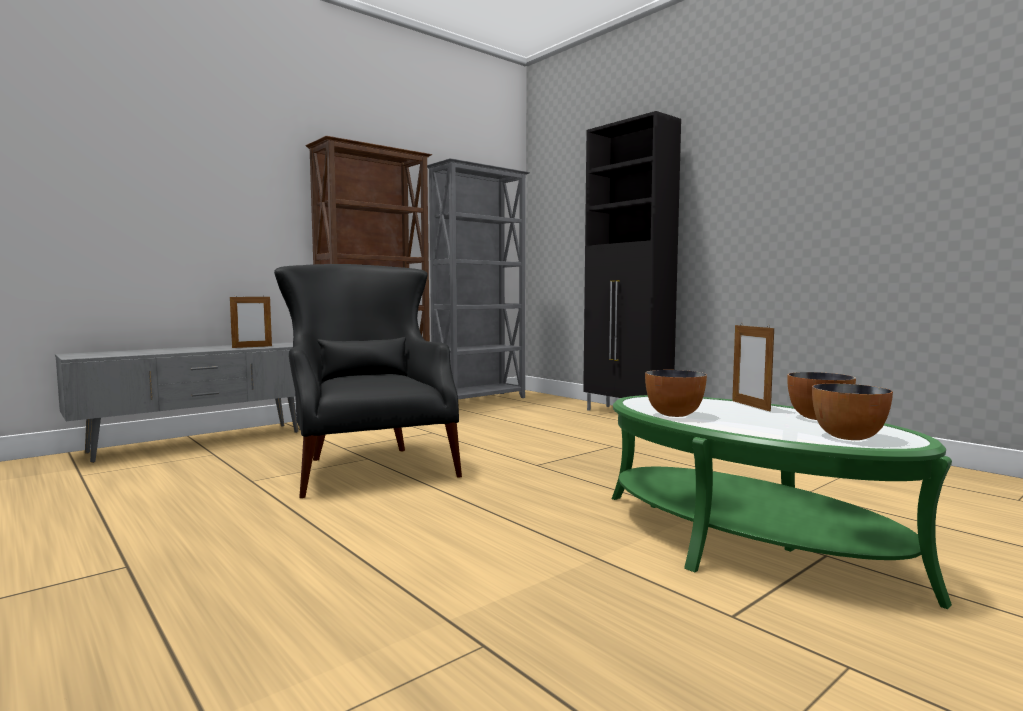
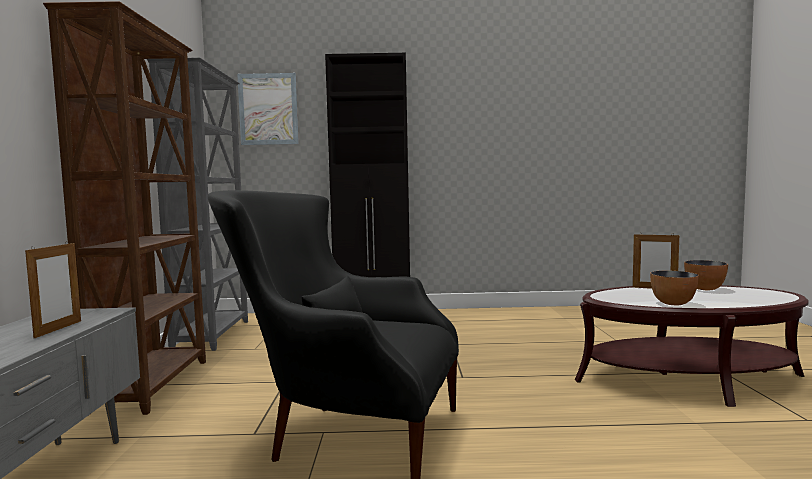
camera: 50 degrees left, 0 degrees up
(565, 193) = (268, 109): none -> picture
(746, 540) = (688, 378): green coffee table -> brown coffee table
(849, 437) = (765, 296): bowl -> none

